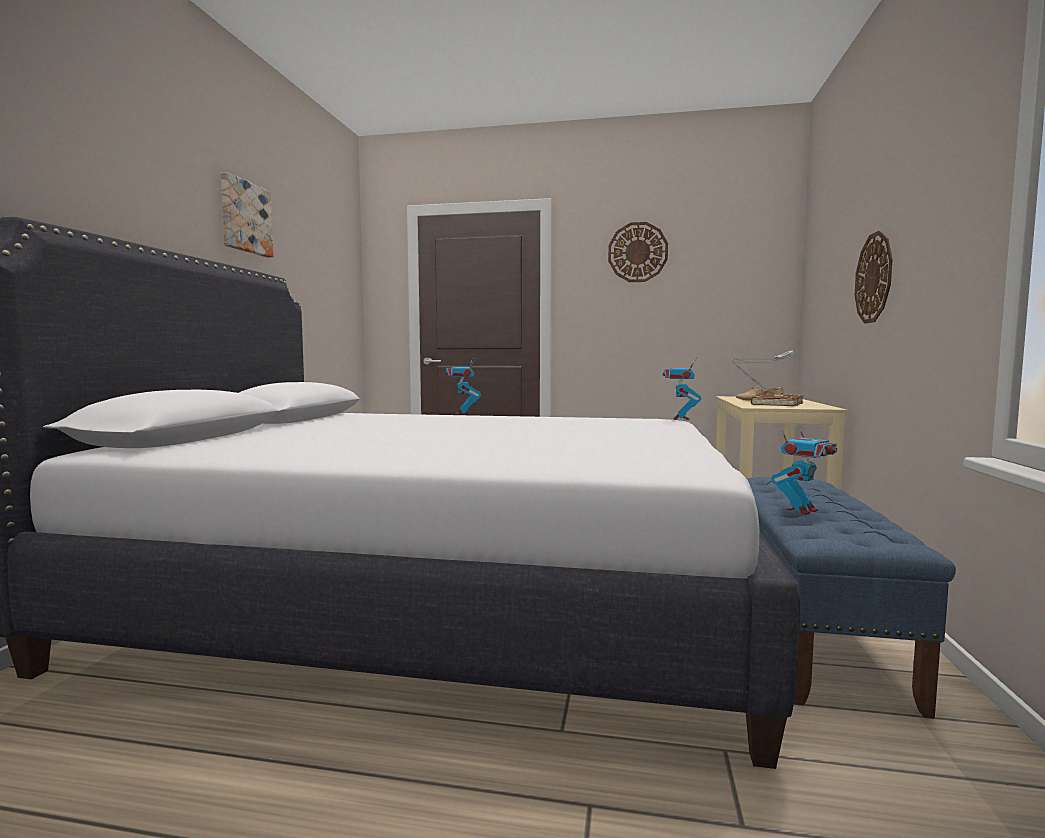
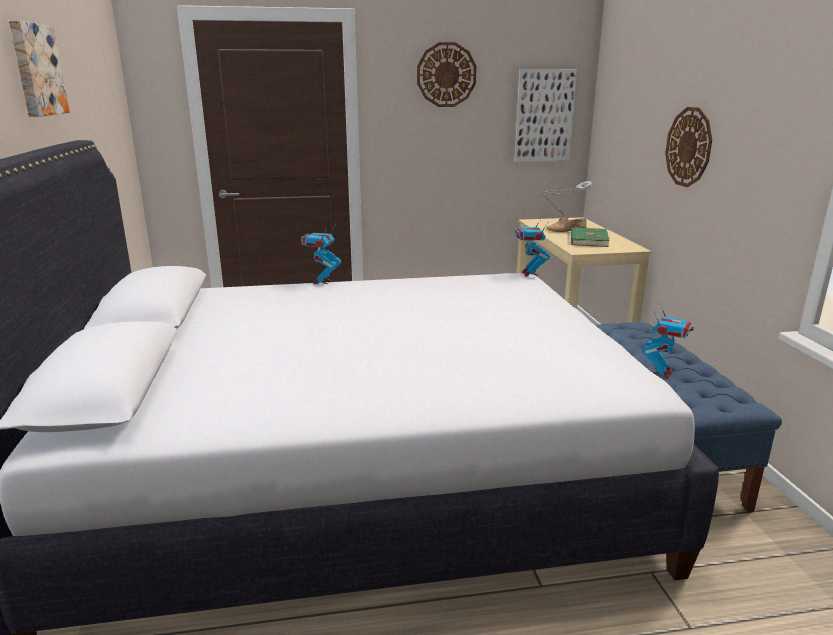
camera: 20 degrees left, 15 degrees up
(463, 414) = (322, 281): toy robot -> toy robot turned 45 degrees clockwise
(744, 289) = (544, 116): none -> picture
(776, 403) = (587, 240): brown book -> green book

